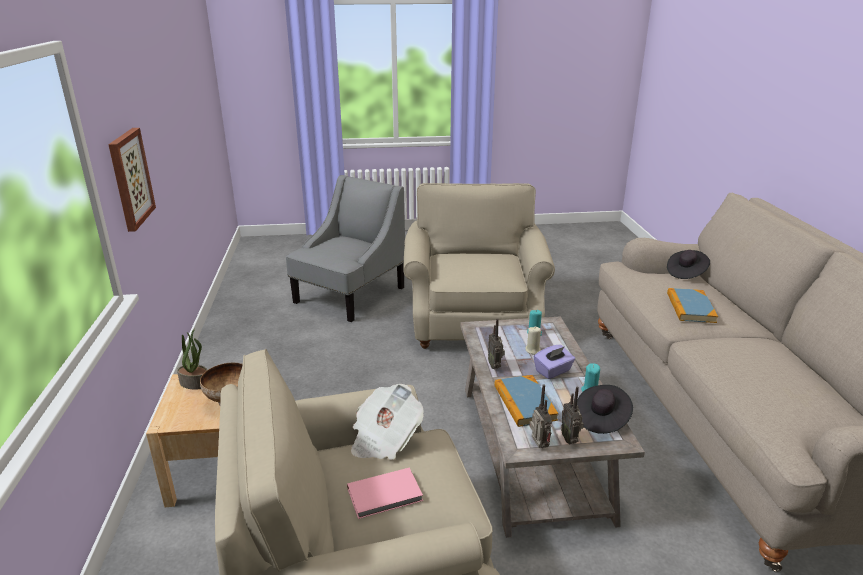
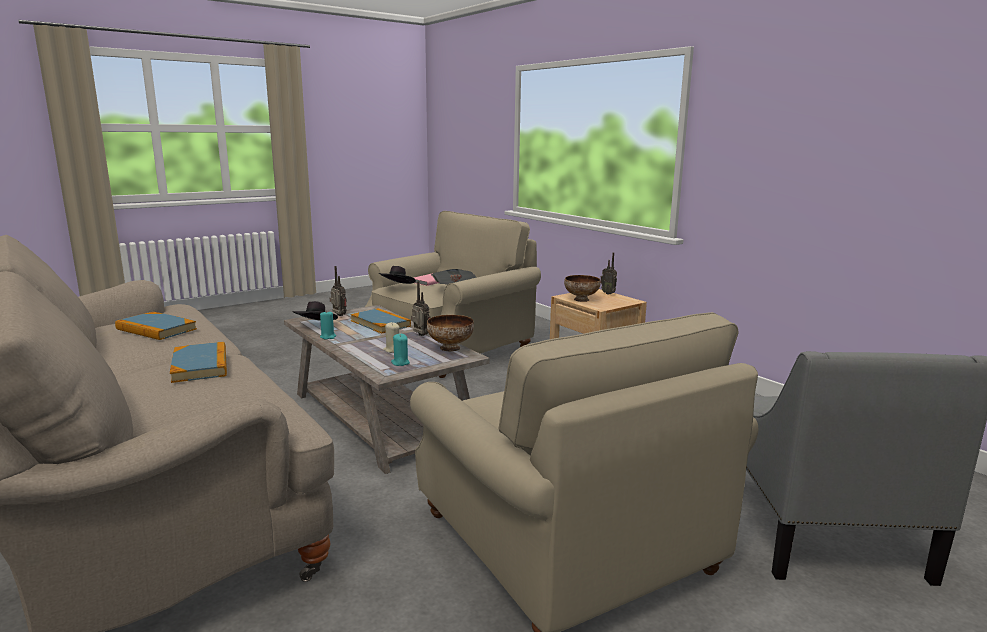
camera: 150 degrees right, 10 degrees down
(130, 178) = (744, 168): picture -> none
(195, 383) = (621, 301): potted plant -> none
(481, 340) = (450, 348): none -> bowl
(538, 446) = (360, 311): radio -> radio (608, 293)
(553, 371) = (365, 341): purple tissue box -> none
(686, 273) = (168, 420): black hat -> black hat (397, 287)
(764, 368) = (156, 329): none -> book

